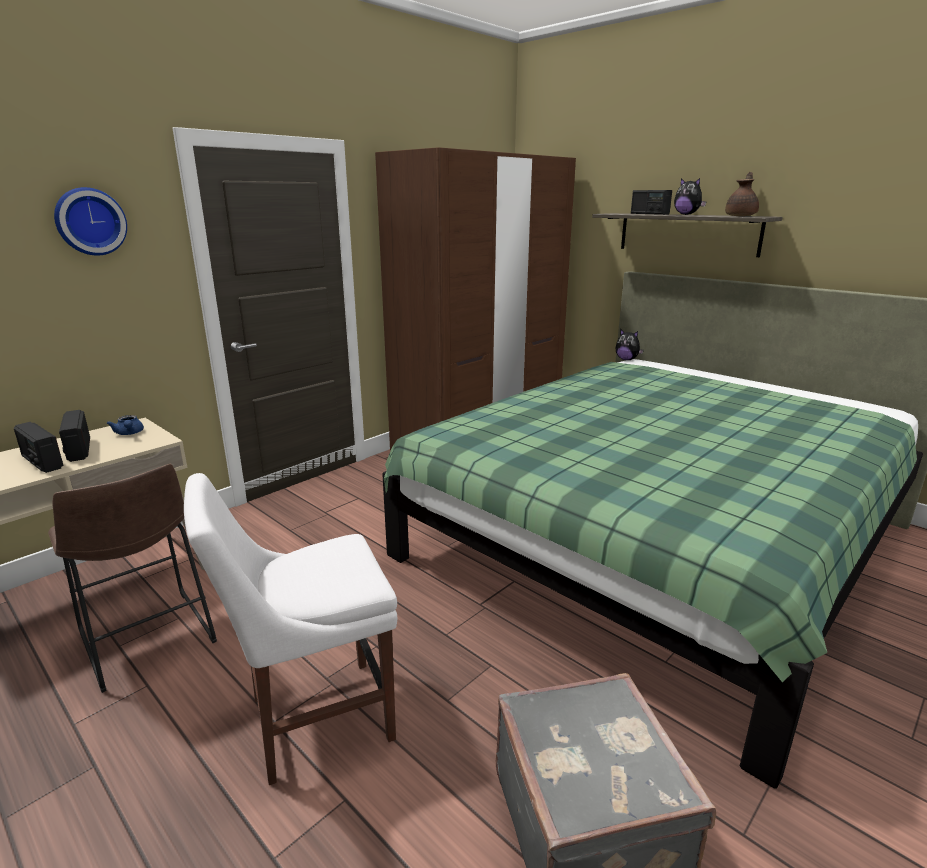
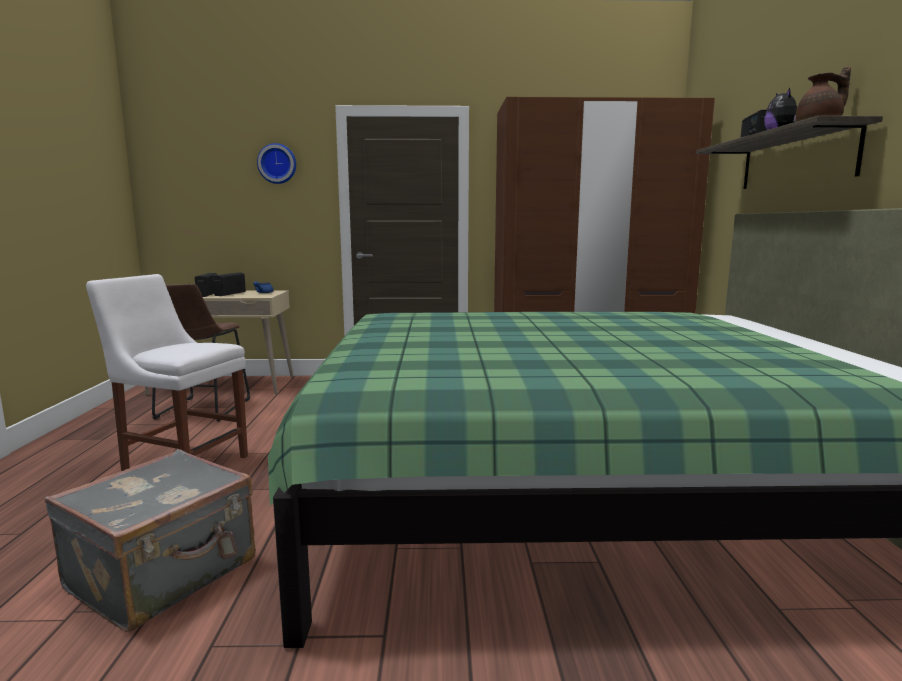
camera: 45 degrees right, 10 degrees down
(627, 359) = (716, 314): plush toy -> none

